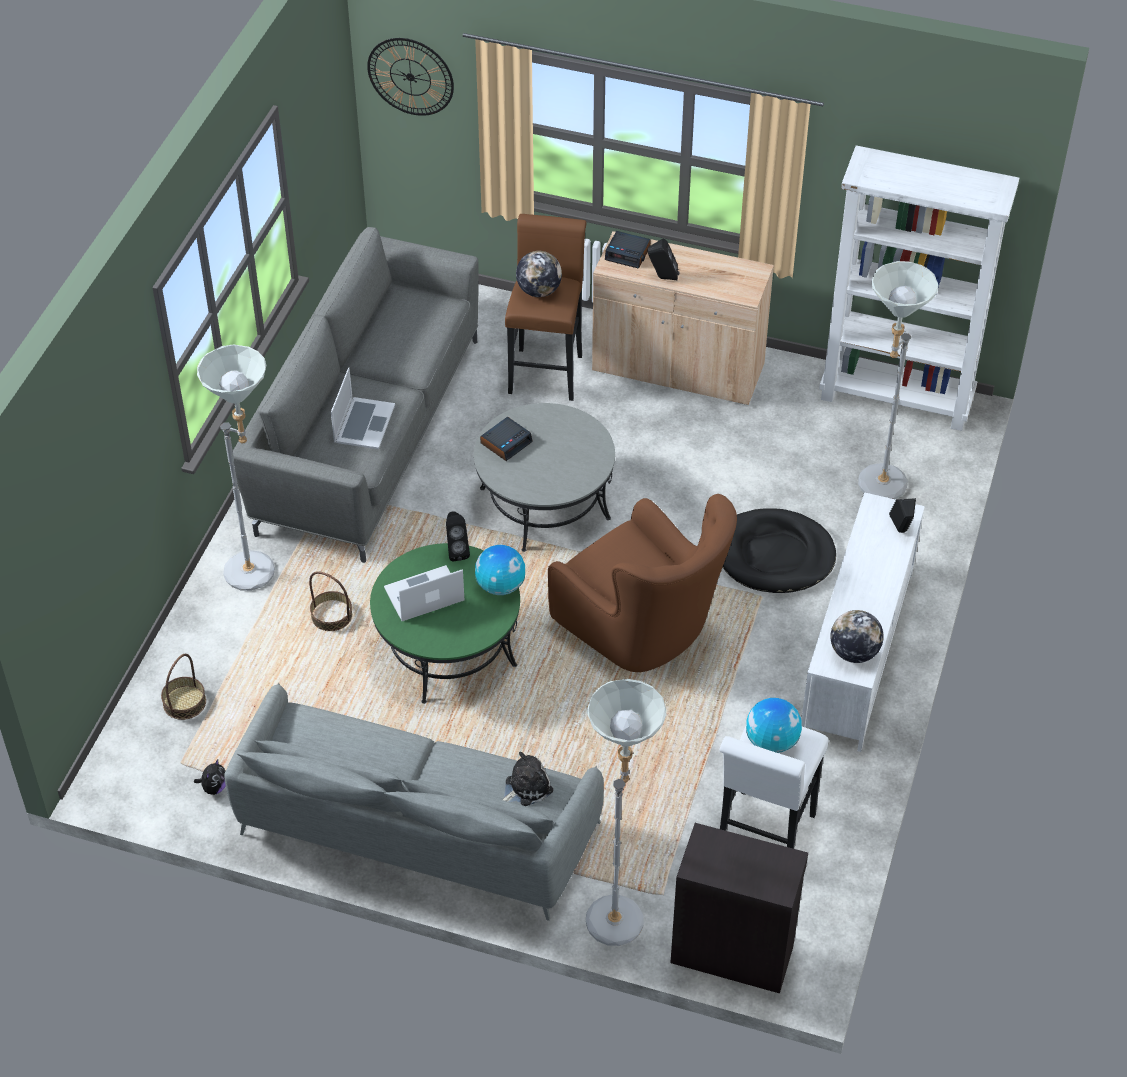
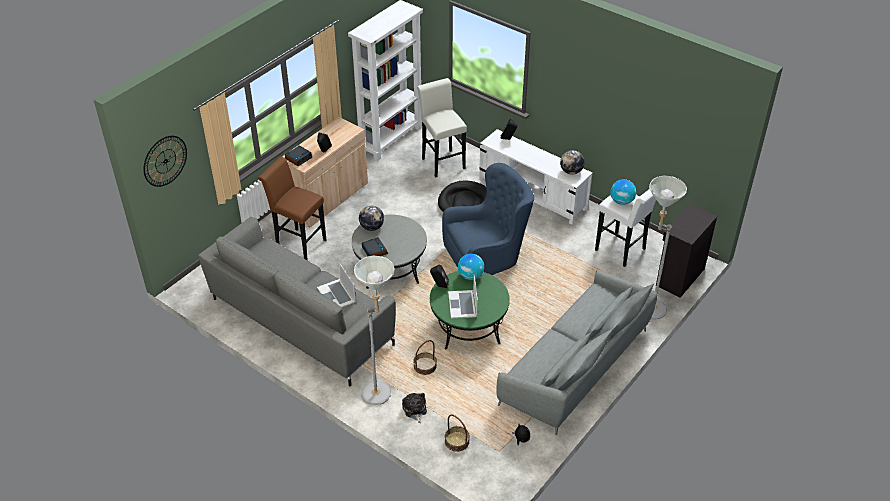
camera: 70 degrees left, 5 degrees down
(364, 423) = (336, 295): laptop -> laptop turned 150 degrees counterclockwise
(526, 787) = (595, 300): plush toy -> plush toy (414, 410)
(539, 291) = (294, 200): globe -> globe (372, 227)
(642, 628) = (488, 255): brown armchair -> blue armchair
(875, 489) = (442, 161): grey floor lamp -> white stool

